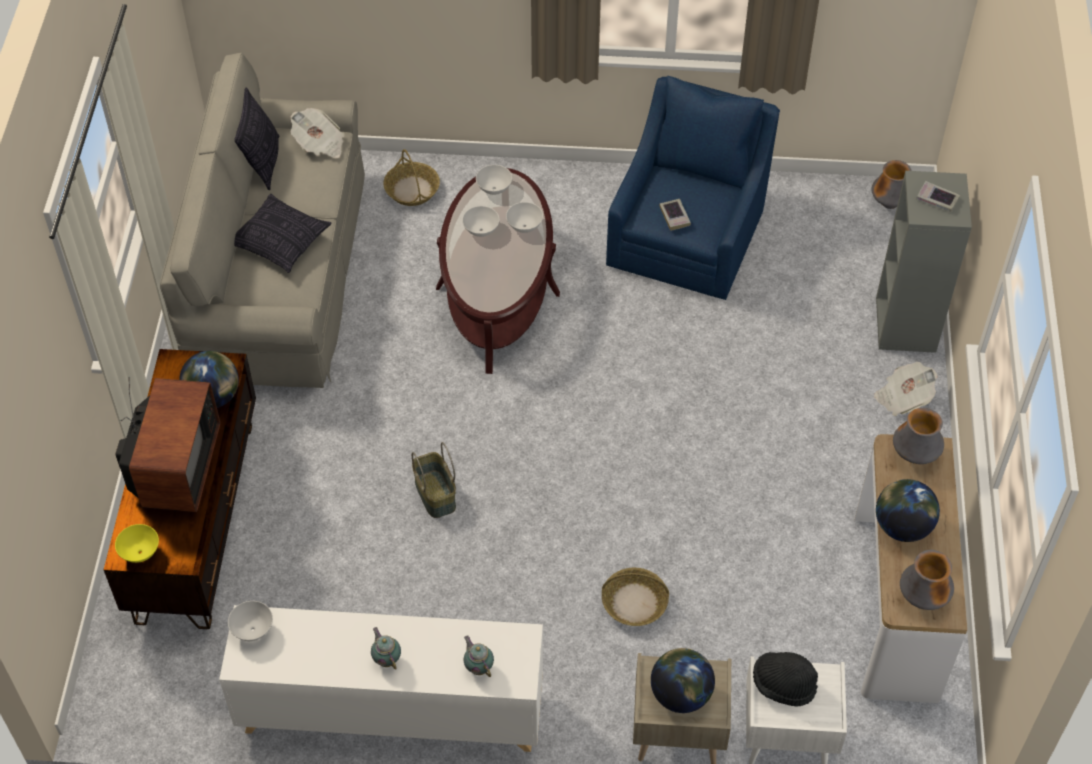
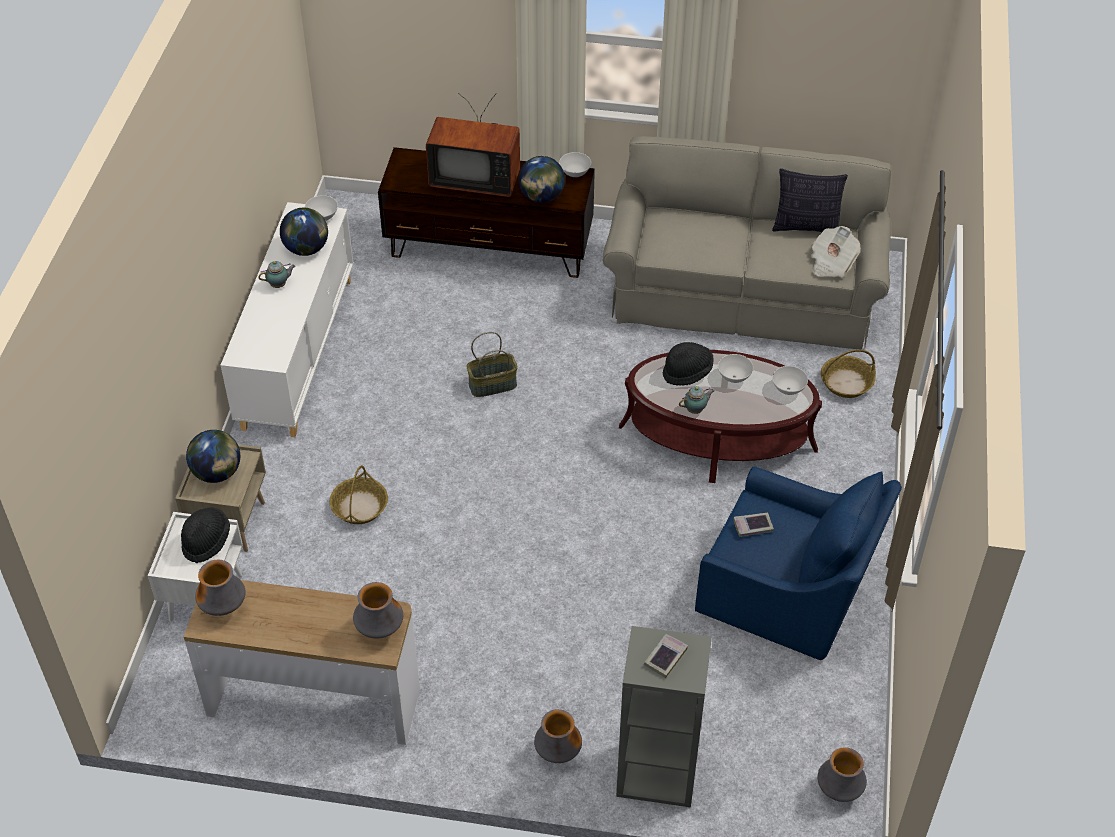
camera: 95 degrees right, 5 degrees down
(140, 553) = (403, 163): yellow bowl -> none
(280, 242) = (710, 238): pillow -> none
(477, 268) = (687, 372): none -> black hat
(478, 666) = (258, 334): teapot -> teapot (696, 410)
(524, 227) = (738, 408): white bowl -> white bowl (574, 174)
(902, 526) = (303, 606): globe -> globe (307, 249)
(903, 397) = (558, 753): newspaper -> vase

